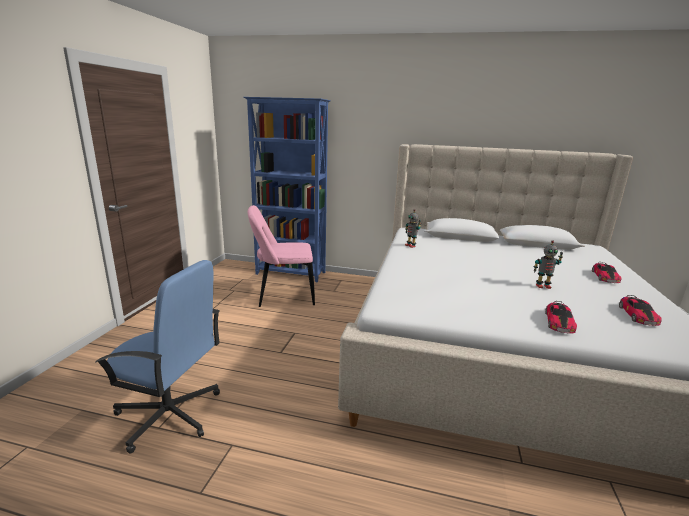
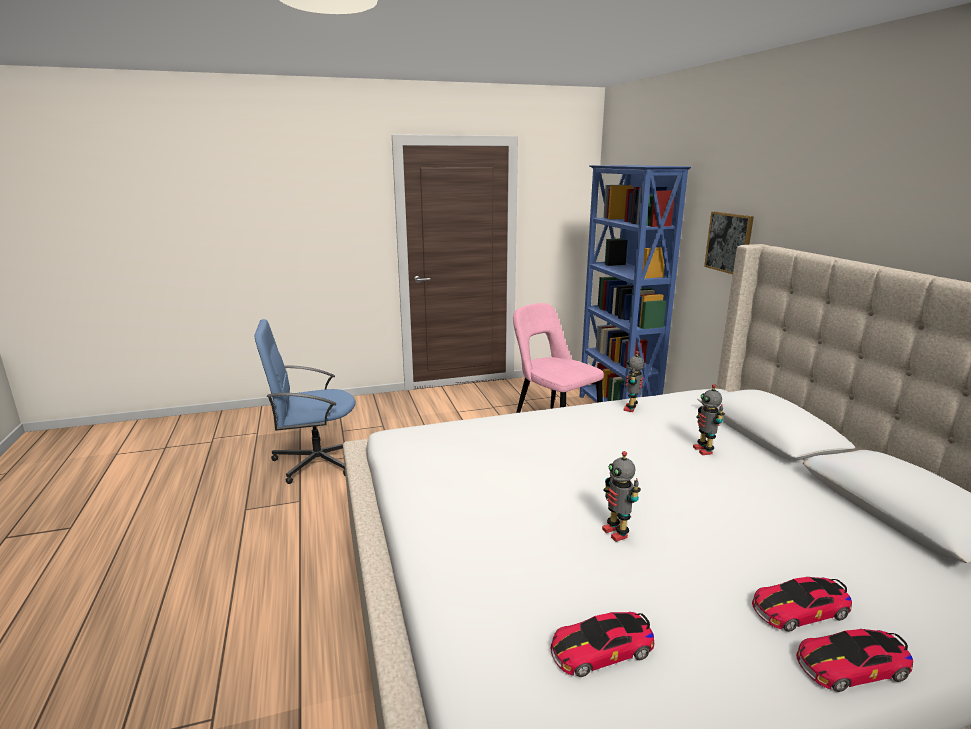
camera: 60 degrees right, 0 degrees up
(170, 415) = (316, 461): blue office chair -> blue office chair turned 90 degrees clockwise
(368, 146) = (729, 243): none -> picture
(470, 249) = (704, 450): none -> toy robot
(559, 322) = (470, 555): toy car -> toy car (851, 666)

